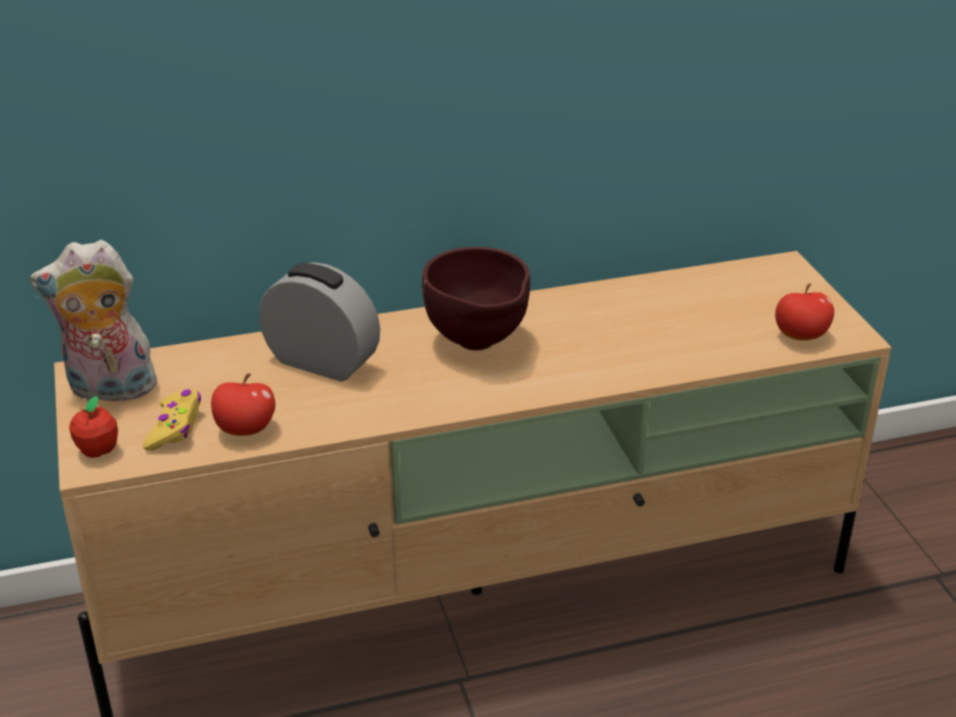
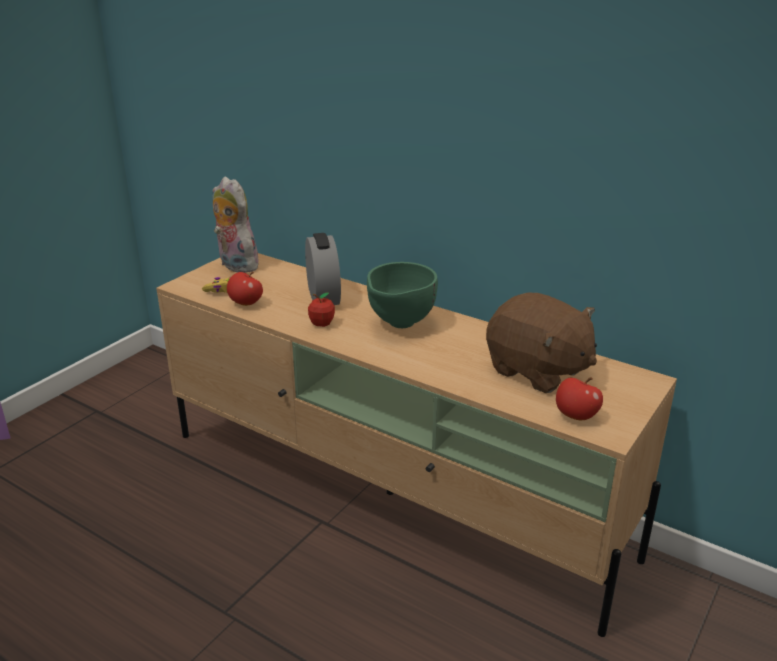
camera: 50 degrees right, 5 degrees down
(98, 450) = (191, 282): apple -> apple (322, 324)
(478, 344) = (399, 324): brown bowl -> green bowl
(693, 312) = (537, 371): none -> brown plush toy

